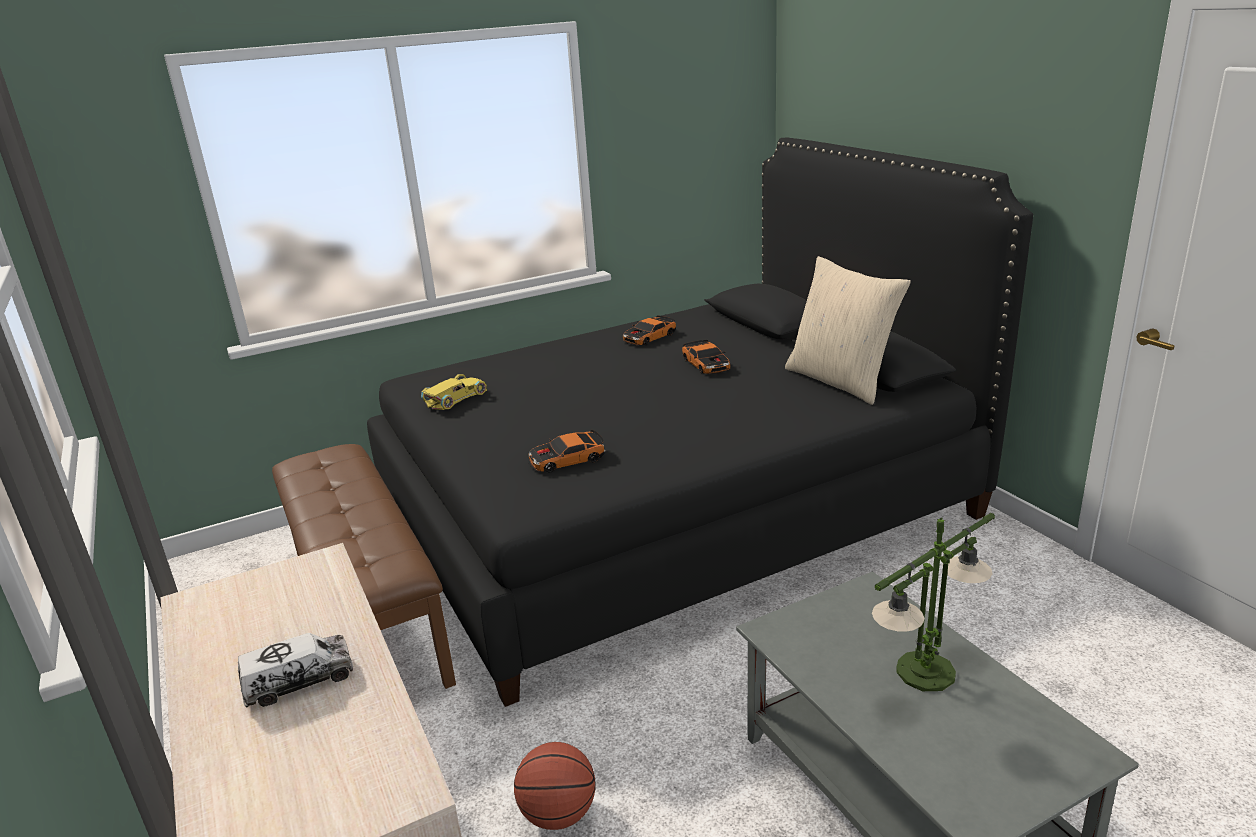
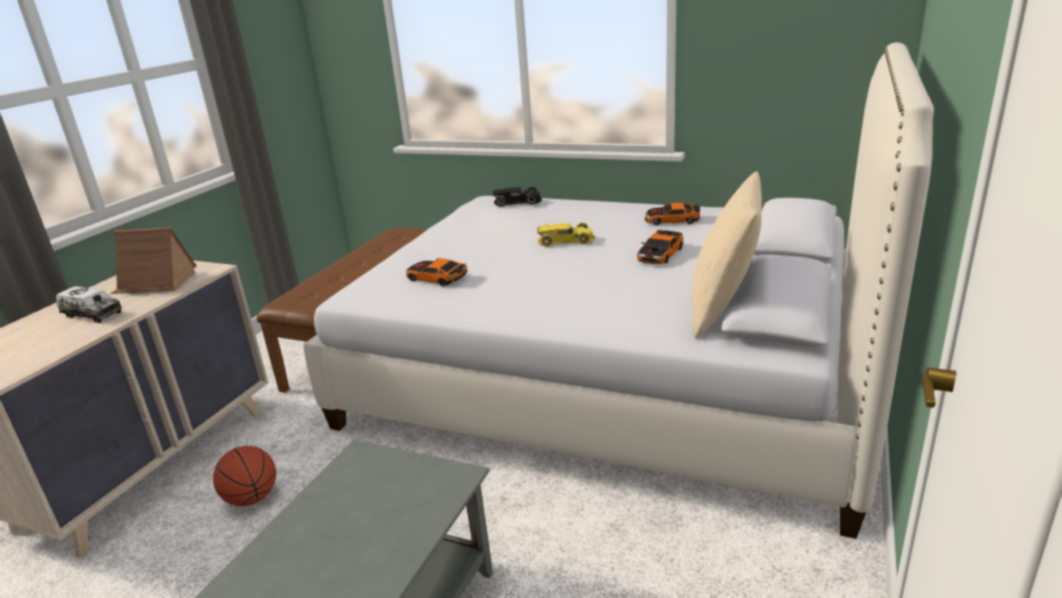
camera: 50 degrees right, 0 degrees up
(281, 612) = (155, 283): none -> toy house
(456, 397) = (475, 217): yellow toy car -> yellow toy car (566, 240)
(462, 370) = (517, 201): none -> black toy car
(674, 509) = (614, 375): black bed -> white bed
(925, 672) = (357, 550): table lamp -> none

